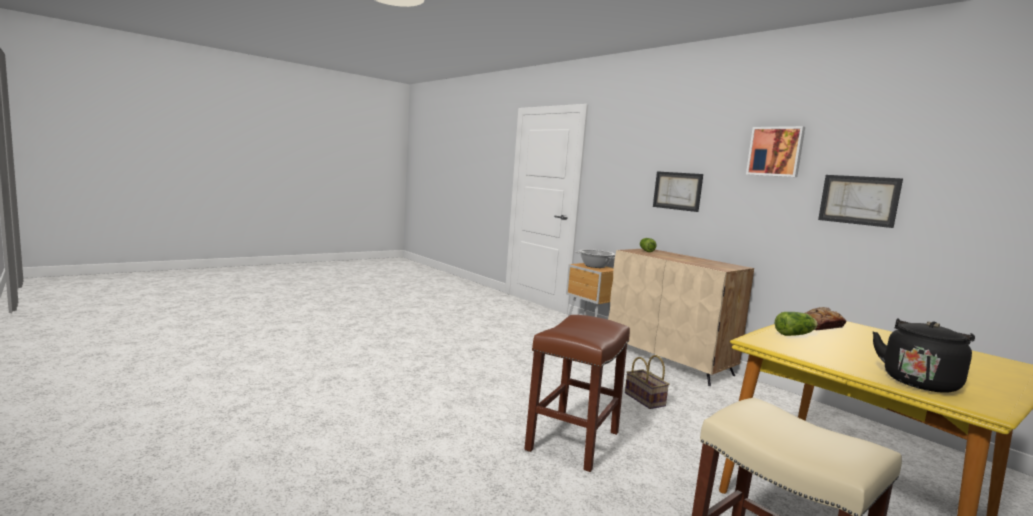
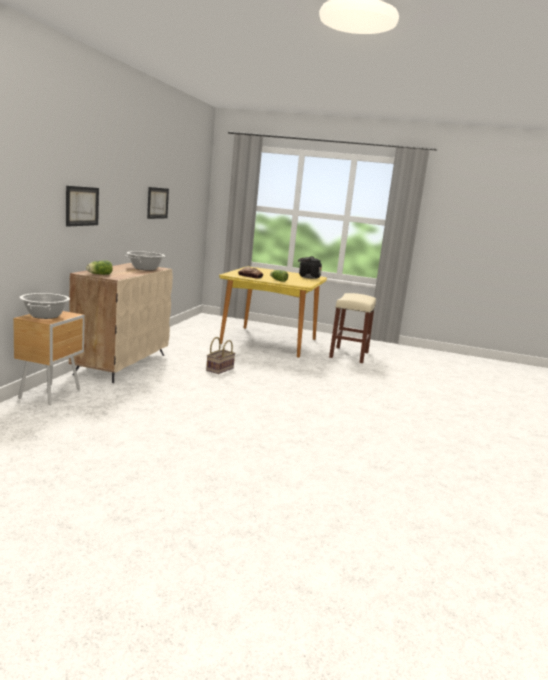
camera: 125 degrees left, 5 degrees up
(573, 440) = (307, 381): brown stool -> none
(706, 264) = (145, 268): none -> cooking pot
(775, 151) = (130, 169): picture -> none

